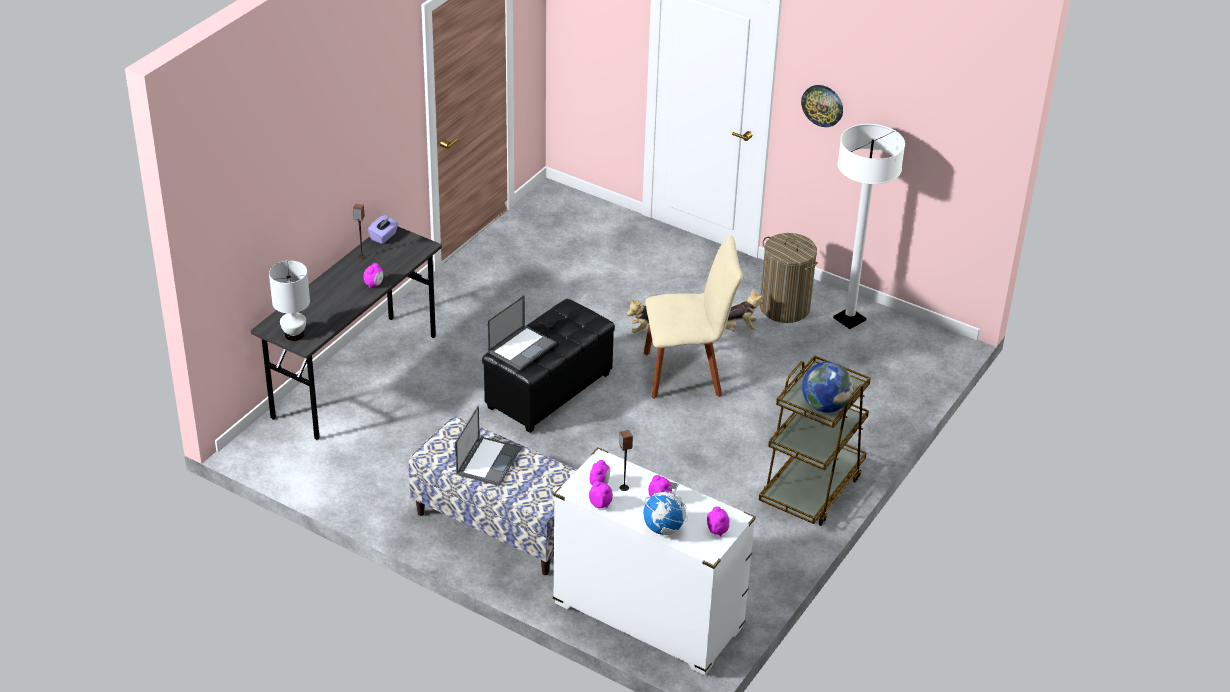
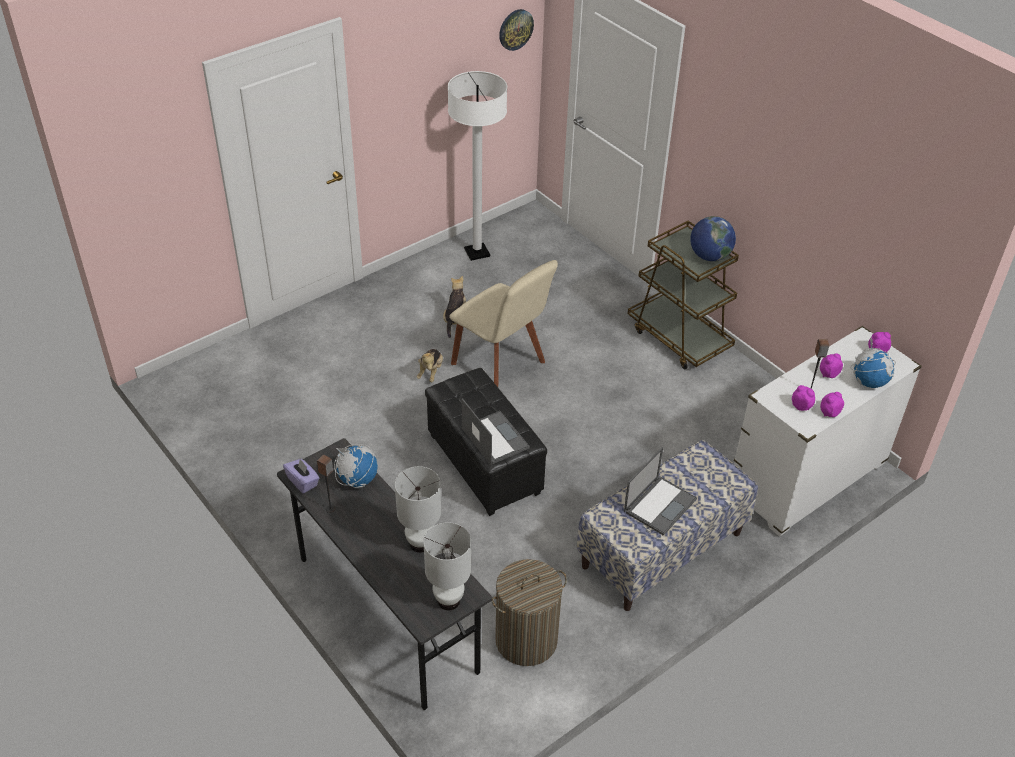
camera: 70 degrees left, 5 degrees up
(345, 308) = (421, 544): none -> white table lamp
(374, 284) = (389, 509): alarm clock -> none
(398, 261) = (357, 480): none -> globe
(488, 461) = (660, 504): laptop -> laptop turned 90 degrees clockwise
(687, 373) = (501, 366): beige chair -> beige chair turned 120 degrees clockwise
(784, 308) = (441, 283): laundry basket -> laundry basket (526, 640)
(822, 105) = (395, 97): wall clock -> wall clock (515, 29)

